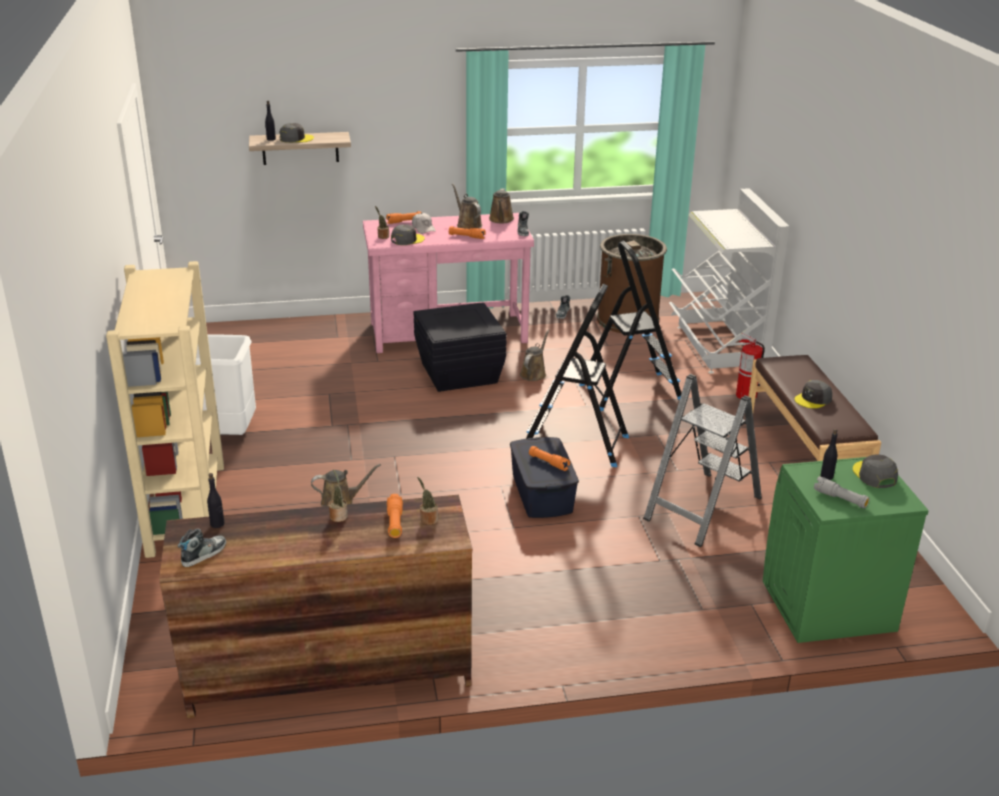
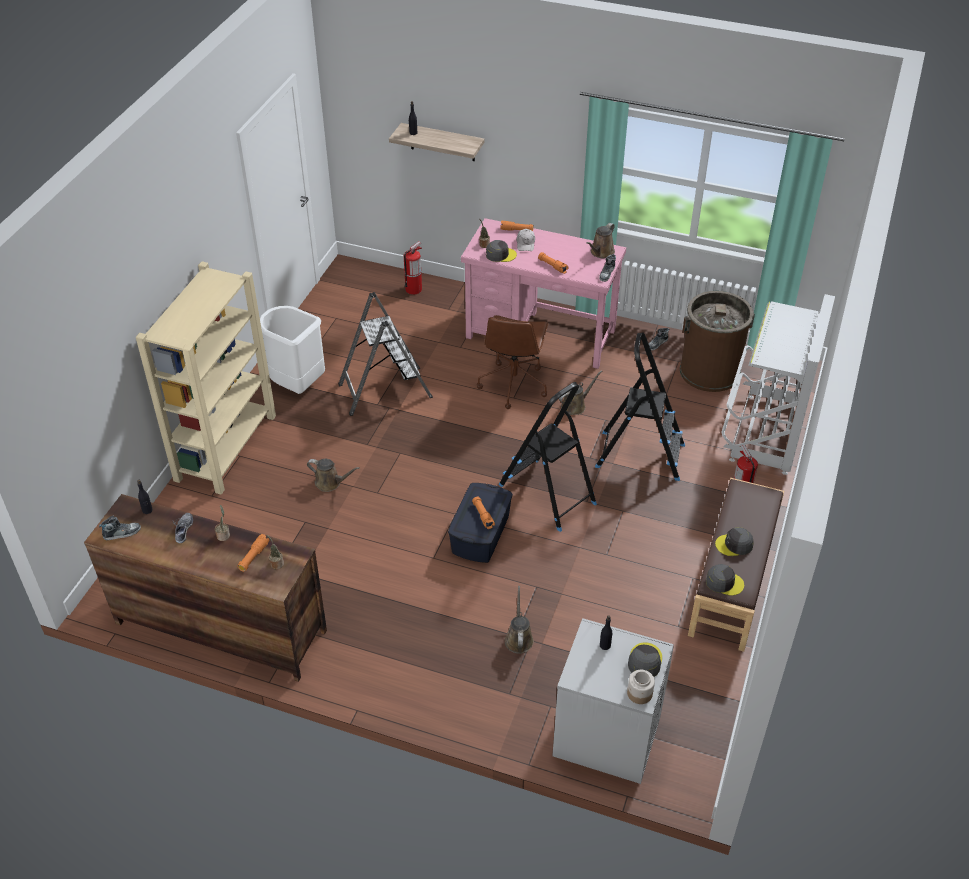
camera: 30 degrees right, 15 degrees up
(283, 527) = (184, 530): none -> shoe
(286, 331) = (413, 289): none -> fire extinguisher
(296, 138) = (433, 137): grey cap -> grey cap (724, 582)
(458, 373) = (514, 383): black storage box -> brown office chair
(468, 225) = (566, 250): brown watering can -> brown watering can (518, 638)
(702, 508) = (593, 601): grey step ladder -> grey step ladder (384, 390)
(827, 607) = (606, 736): green washing machine -> white washing machine
(840, 499) = (593, 672): grey flashlight -> none
(899, 500) = (639, 693): none -> jar

